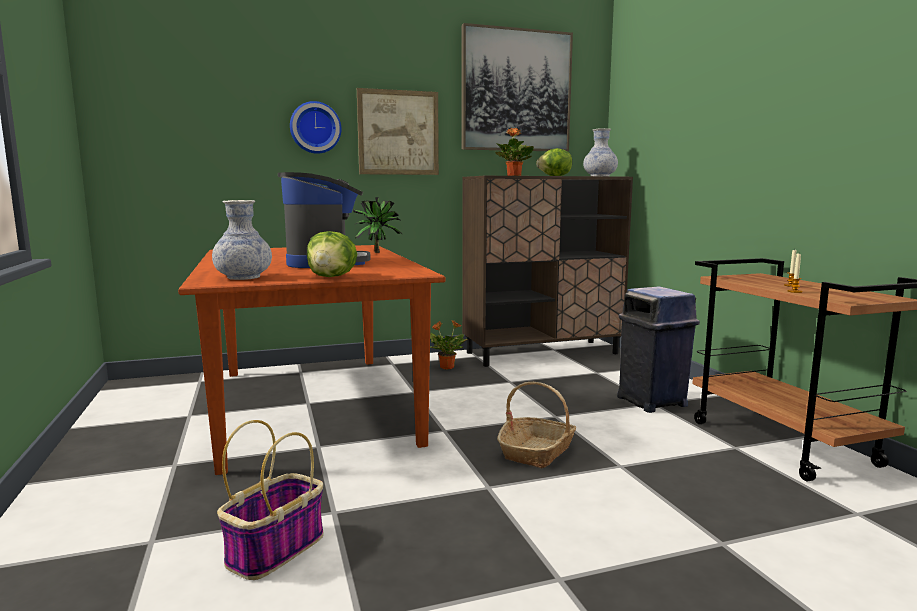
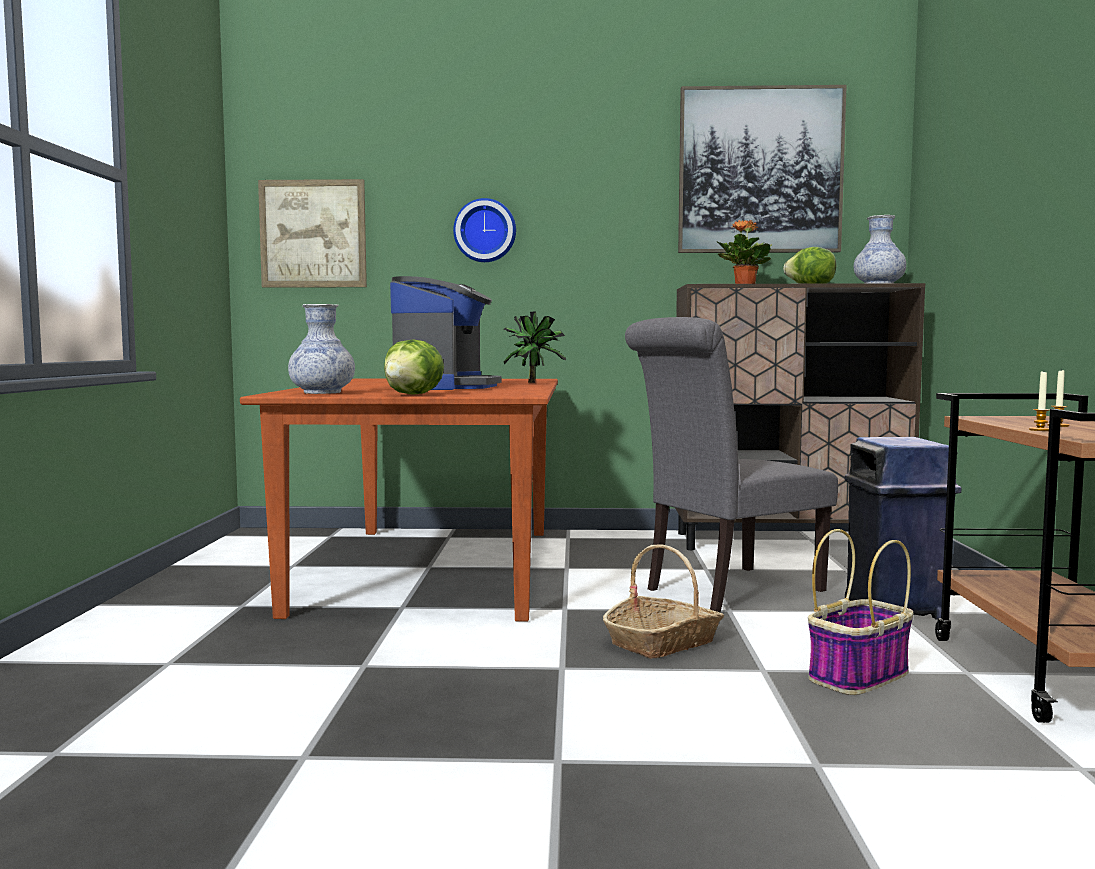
camera: 20 degrees right, 5 degrees down
(276, 549) = (277, 686): basket -> basket (859, 676)
(398, 133) = (591, 233): picture -> picture (313, 234)
(446, 367) = (634, 546): potted plant -> none
(539, 400) = (725, 591): none -> grey chair

